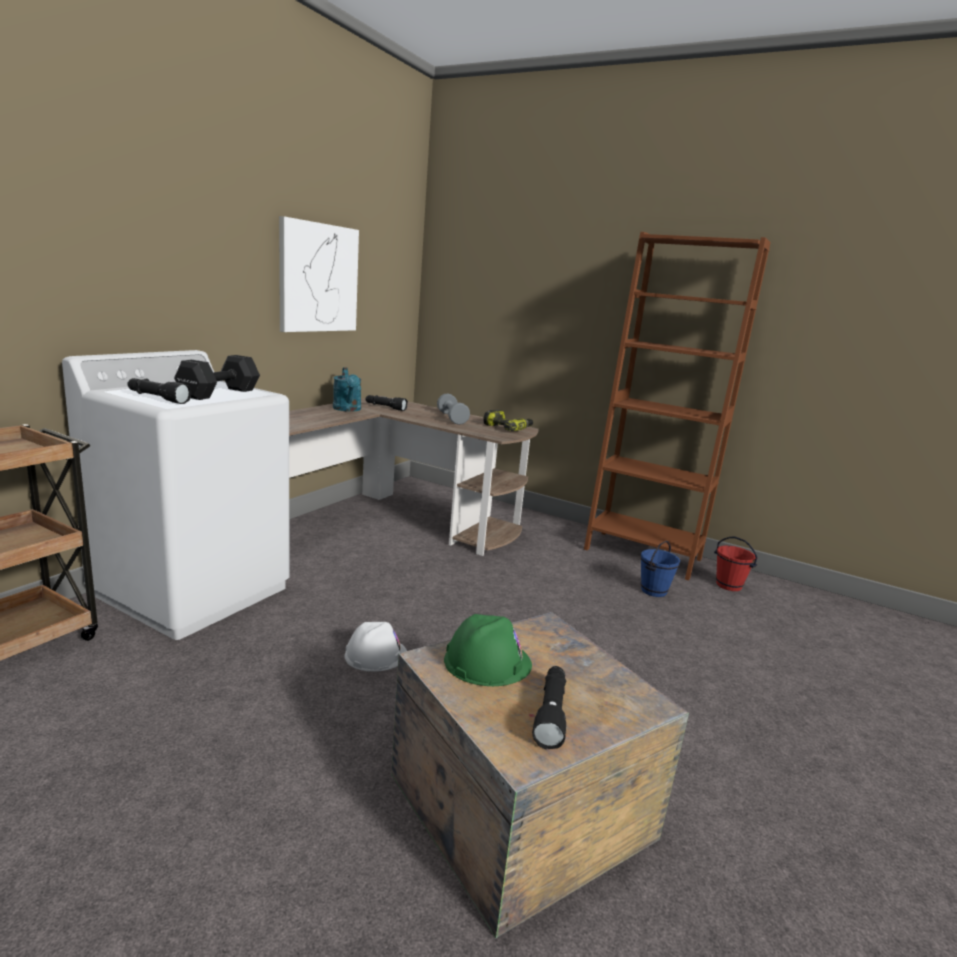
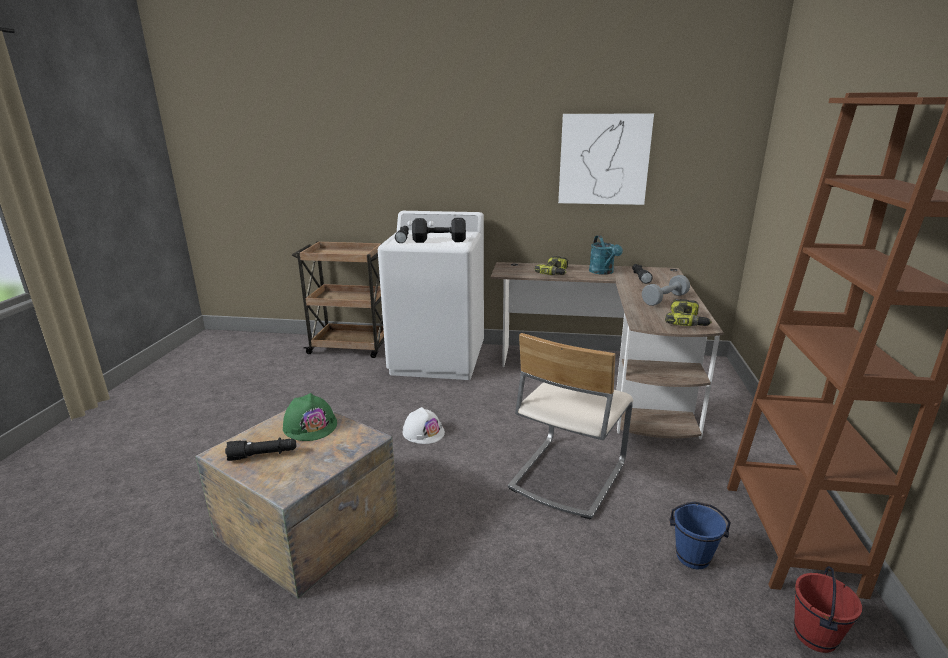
camera: 70 degrees right, 5 degrees up
(314, 418) = (555, 272): none -> power drill
(348, 409) = (603, 272): turquoise watering can -> turquoise watering can turned 60 degrees counterclockwise
(529, 599) = (567, 475): none -> beige chair

